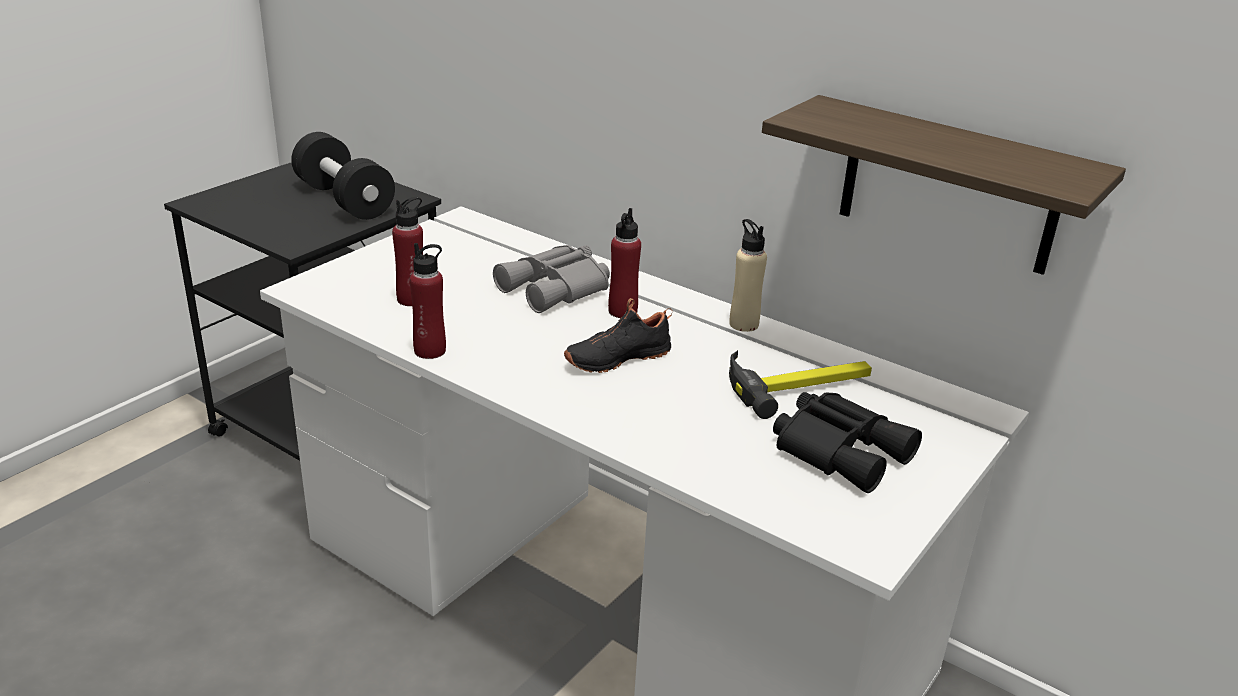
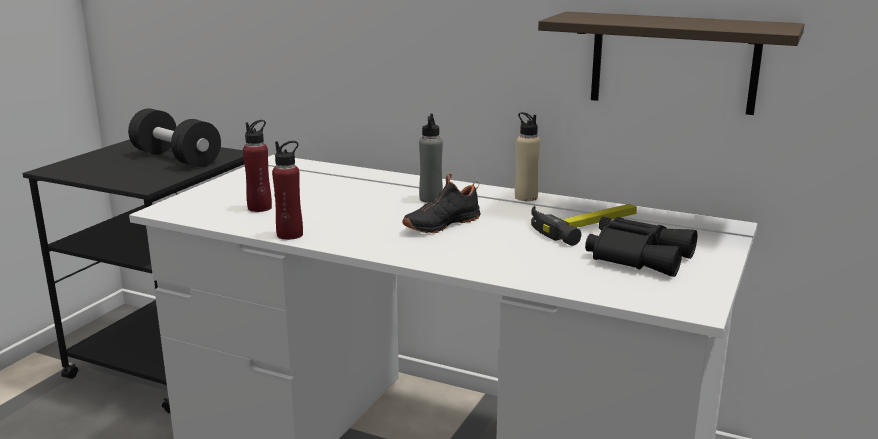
camera: 10 degrees left, 10 degrees down
(557, 289) = (373, 191): grey binoculars -> none
(622, 311) = (431, 199): red bottle -> grey bottle

